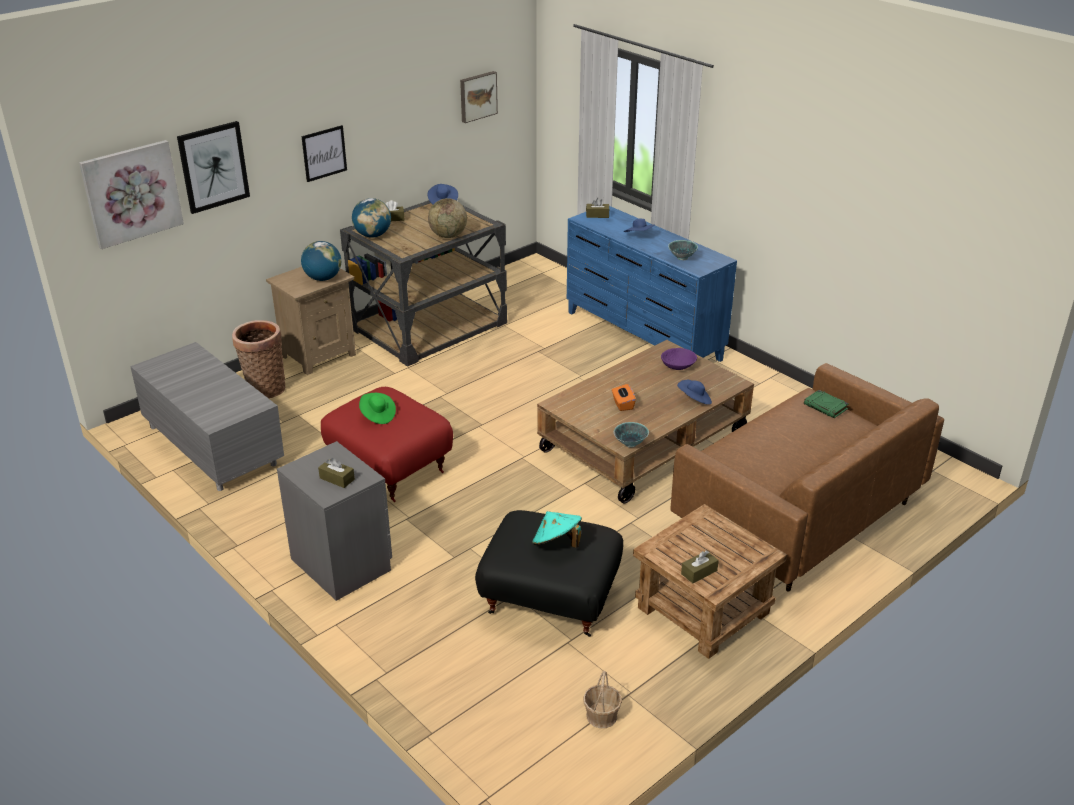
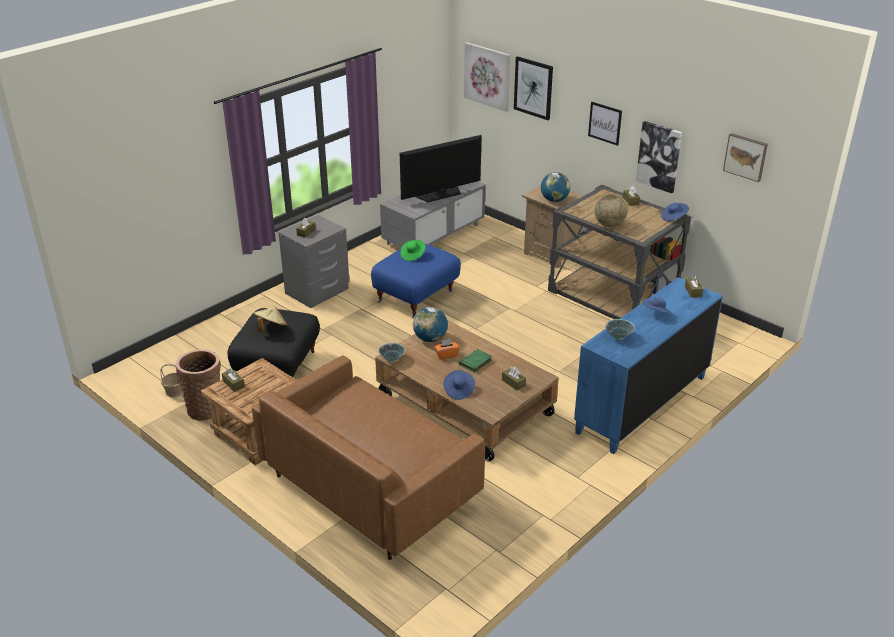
camera: 85 degrees right, 0 degrees up
(209, 379) = (440, 195): none -> television
(264, 388) = (502, 241): basket -> basket (205, 408)
(373, 235) = (596, 197): globe -> globe (430, 339)
(391, 467) = (416, 297): red ottoman -> blue ottoman
(395, 152) = (659, 156): none -> picture
(556, 544) = (271, 329): turquoise hat -> beige hat
(678, 365) = (513, 383): purple bowl -> brown tissue box
(826, 407) = (434, 450): green book -> green book (475, 363)

